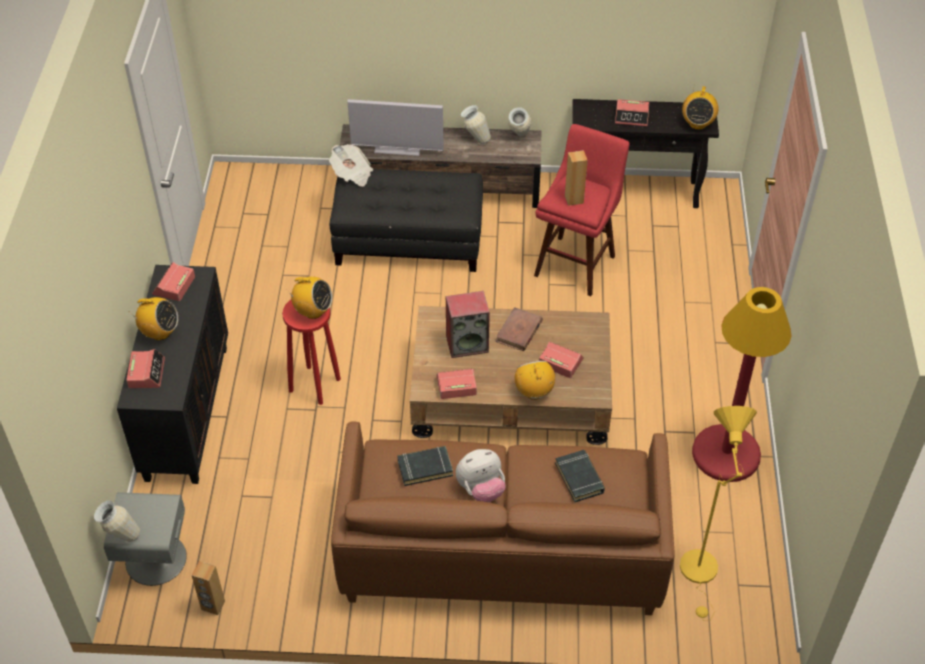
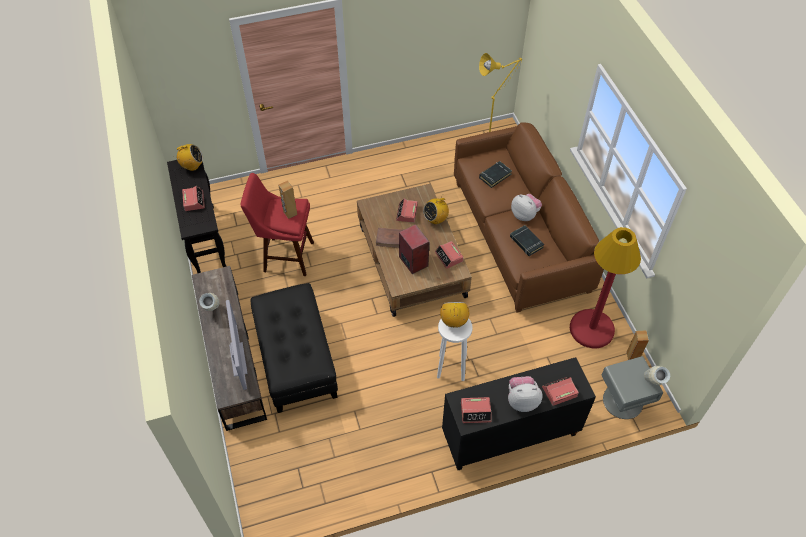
camera: 110 degrees left, 5 degrees up
(160, 333) = (522, 400): radio -> plush toy
(315, 384) = (451, 367): red stool -> white stool
(352, 174) = (280, 376): newspaper -> none
(518, 139) = (205, 285): vase -> none
(725, 454) = (410, 159): red floor lamp -> red floor lamp (591, 329)

